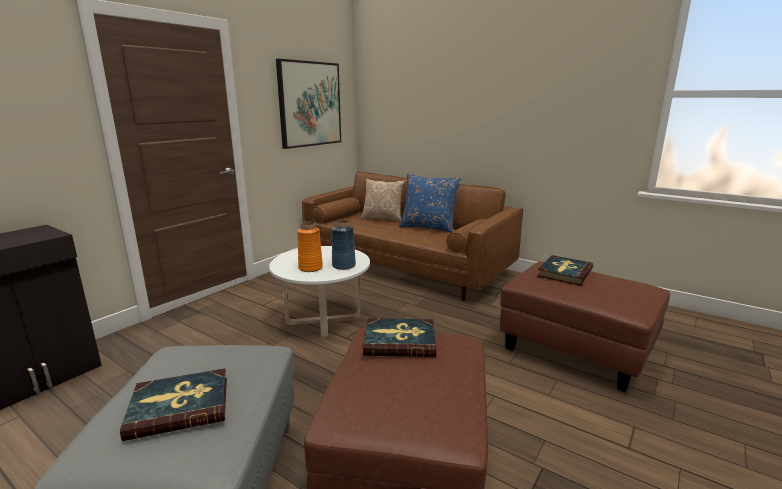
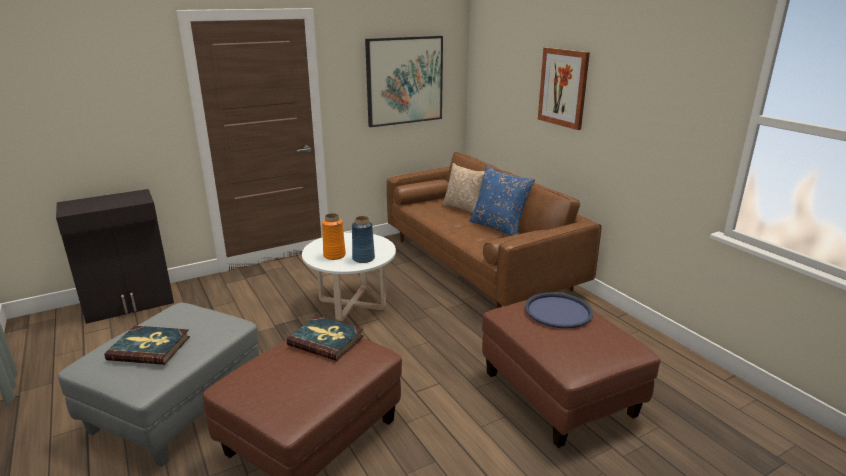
camera: 25 degrees right, 5 degrees up
(470, 97) = (563, 87): none -> picture
(564, 272) = (558, 311): book -> blue tray

